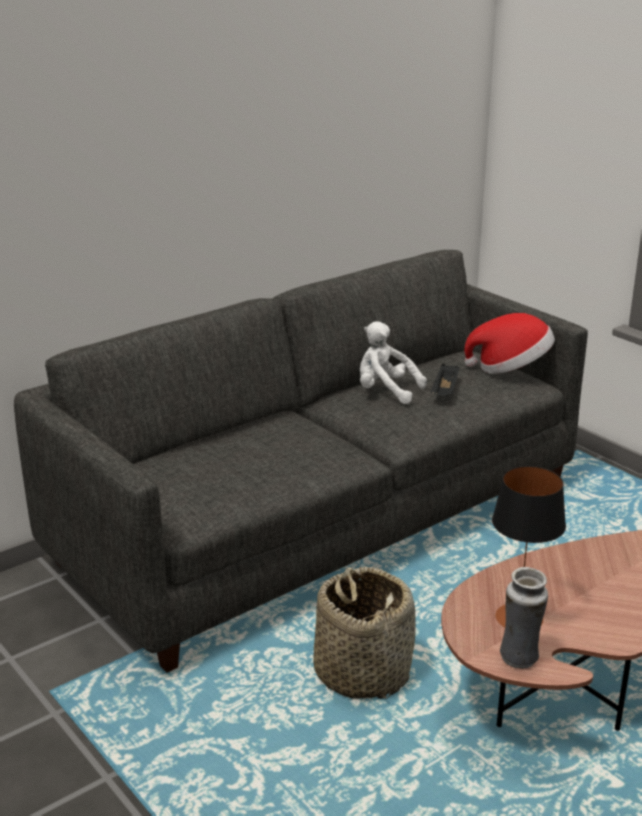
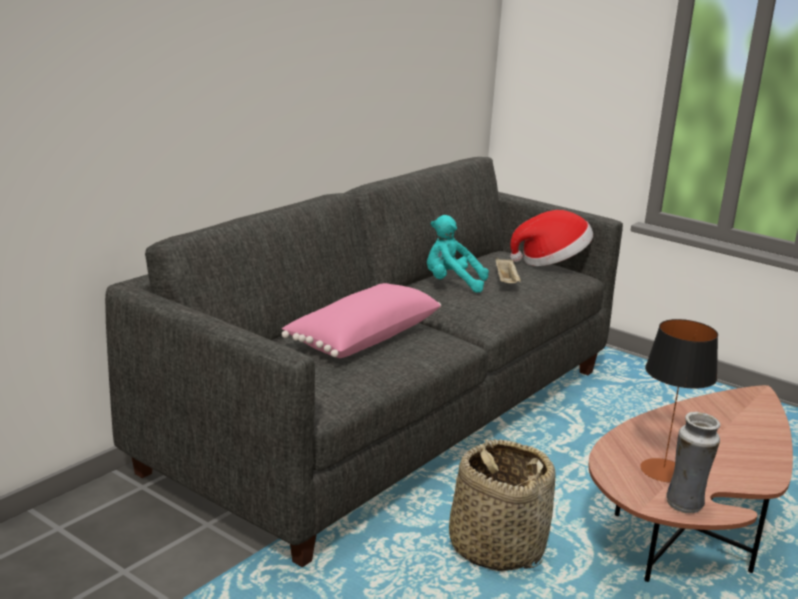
camera: 15 degrees left, 5 degrees down
(261, 451) = (362, 338): none -> pink pillow
(385, 391) = (451, 284): white plush toy -> turquoise plush toy
(445, 392) = (506, 282): black tray -> beige tray

